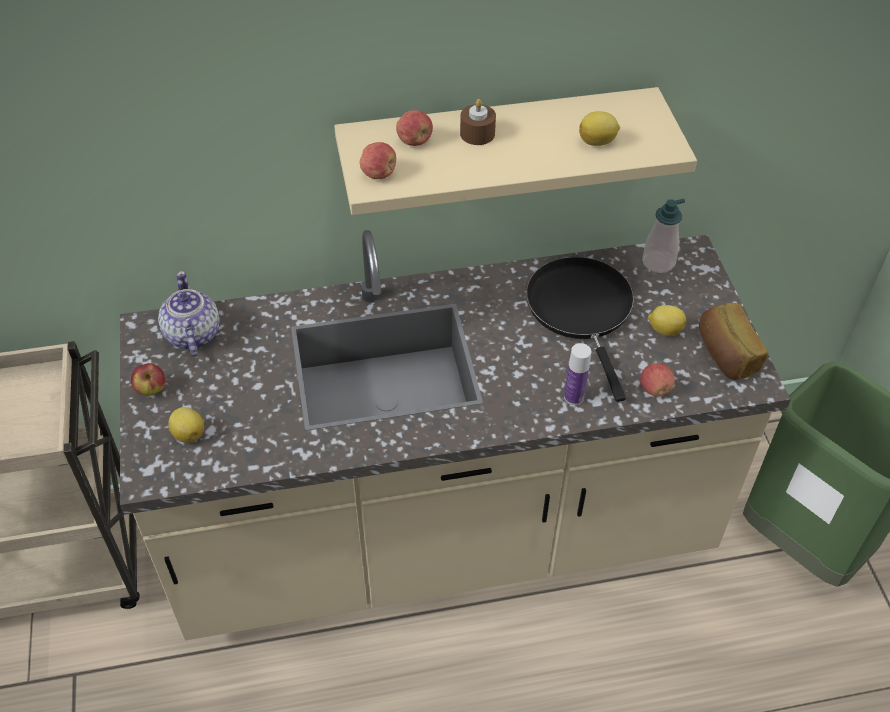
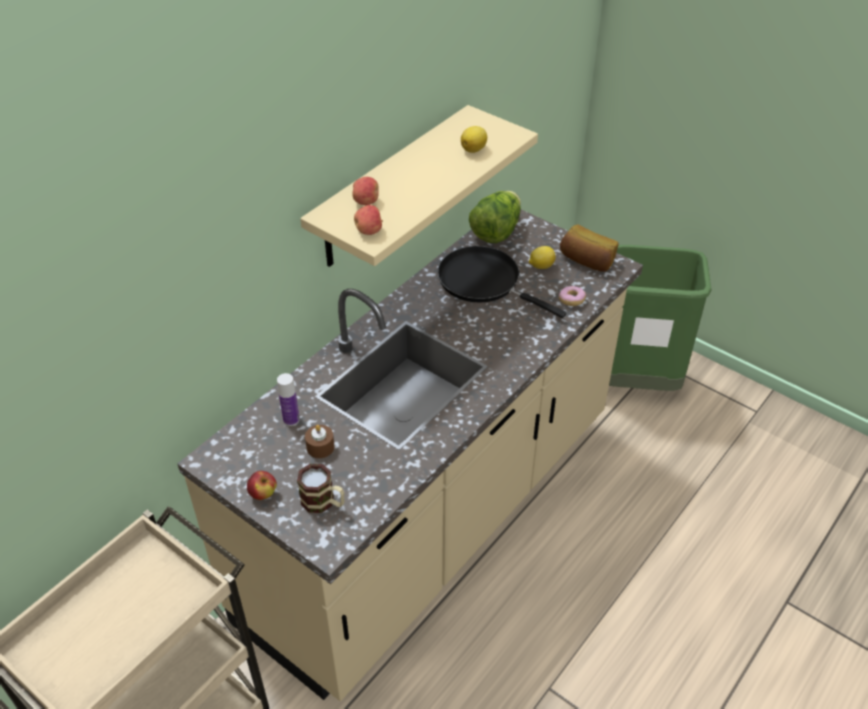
camera: 40 degrees left, 5 degrees down
(188, 433) = (324, 502): lemon -> mug
(192, 335) = (250, 443): teapot -> none
(477, 134) = (399, 179): brown candle -> brown candle (320, 447)
(574, 397) = (534, 331): bottle -> bottle (291, 419)
(654, 389) = (571, 300): apple -> donut
(658, 262) = (496, 231): soap dispenser -> lettuce

